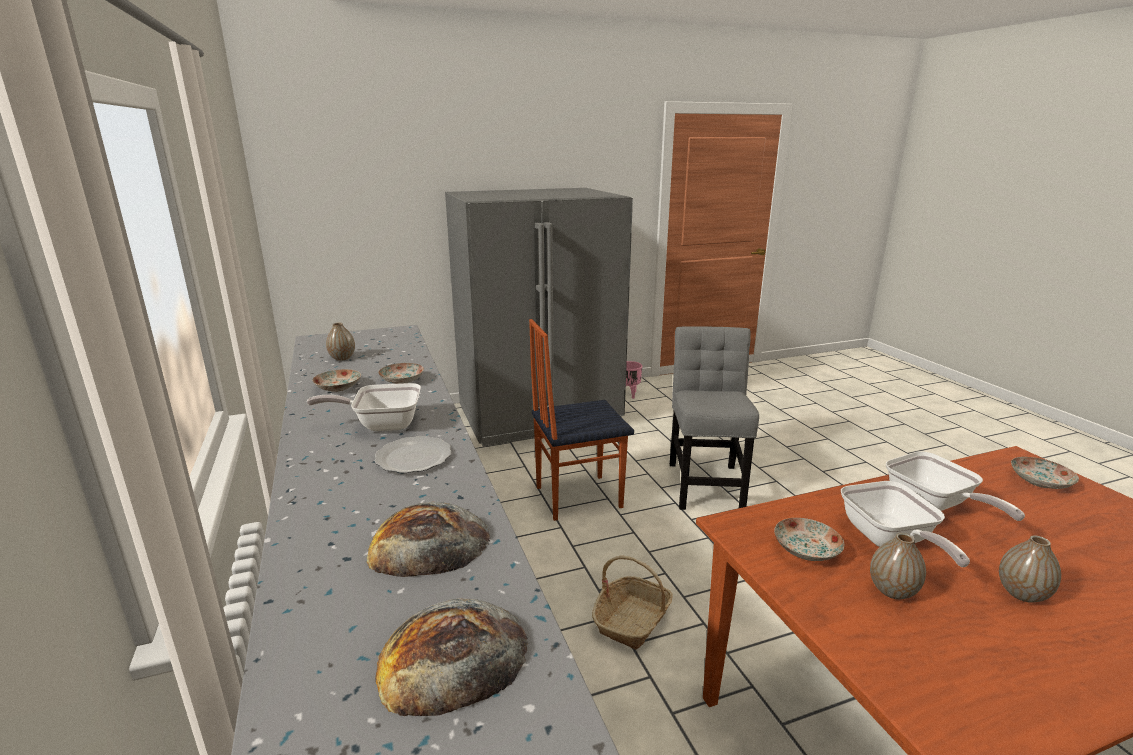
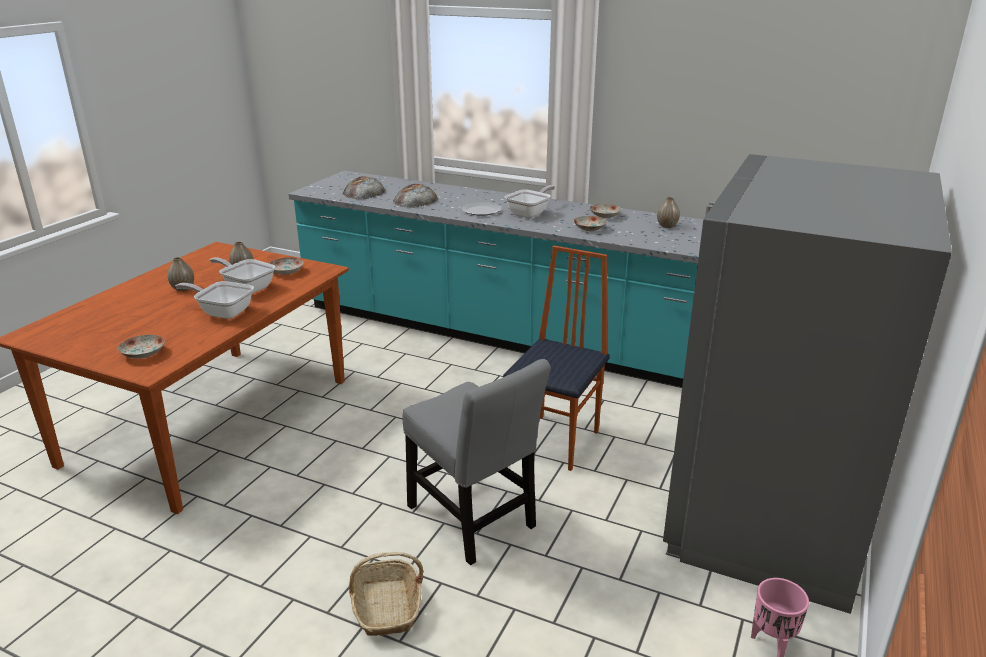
camera: 135 degrees right, 5 degrees up
(632, 620) = (412, 391): basket -> basket (386, 607)

